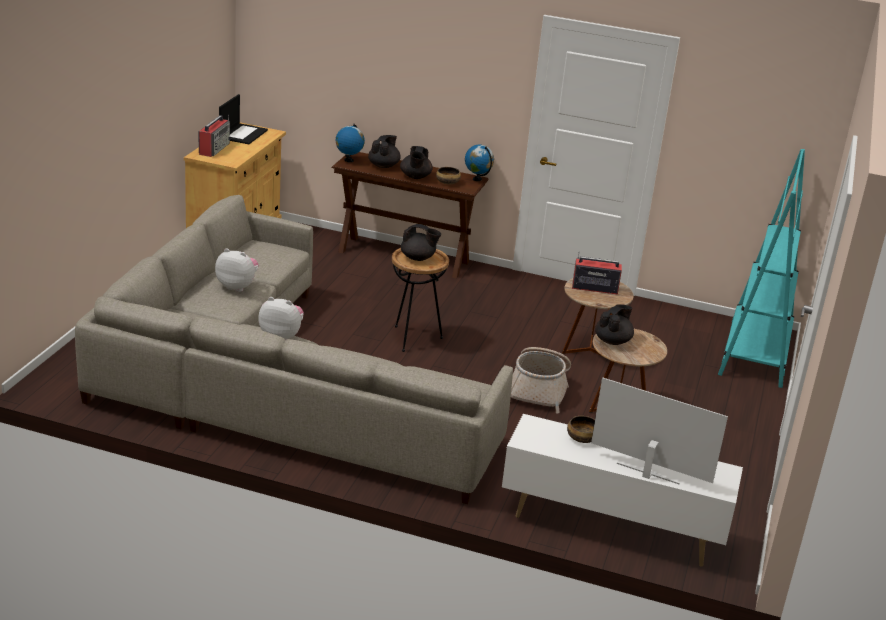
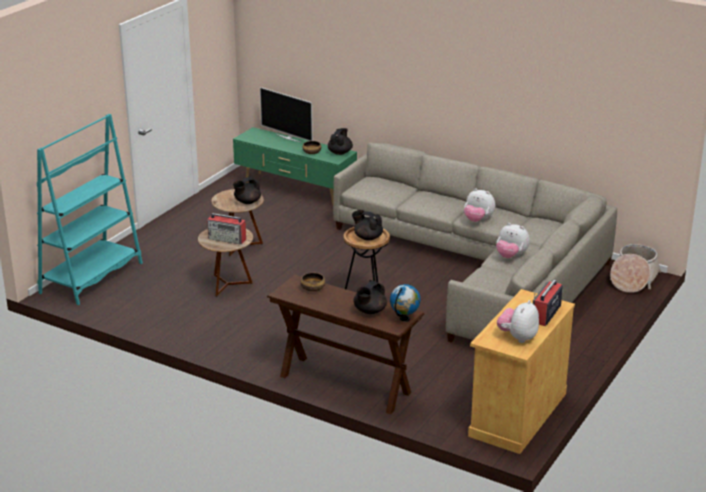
camera: 165 degrees left, 0 degrees up
(243, 134) = (518, 337): laptop -> plush toy
(415, 177) = (342, 295): black teapot -> black teapot (340, 152)
(477, 179) = (280, 292): globe -> none
(539, 390) = (288, 259): basket -> basket (633, 279)
(611, 528) = (295, 190): white tv stand -> green tv stand

